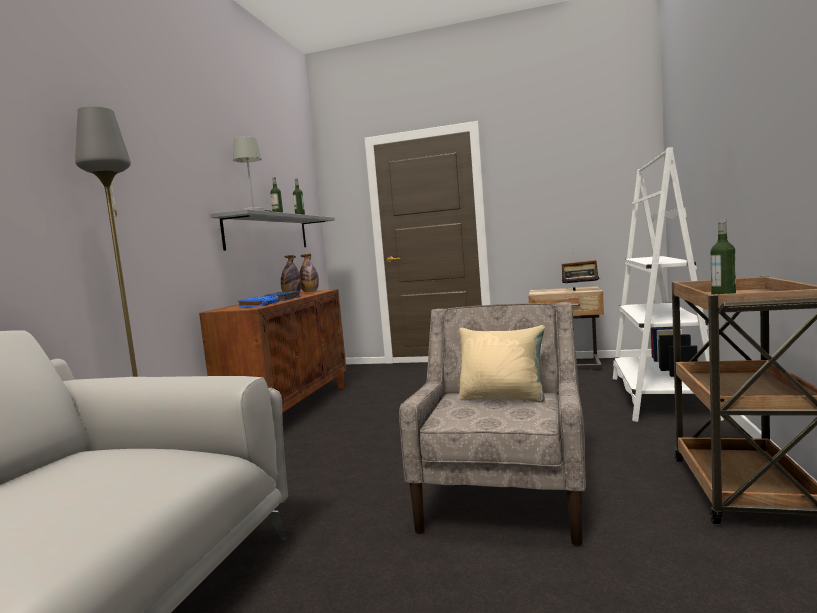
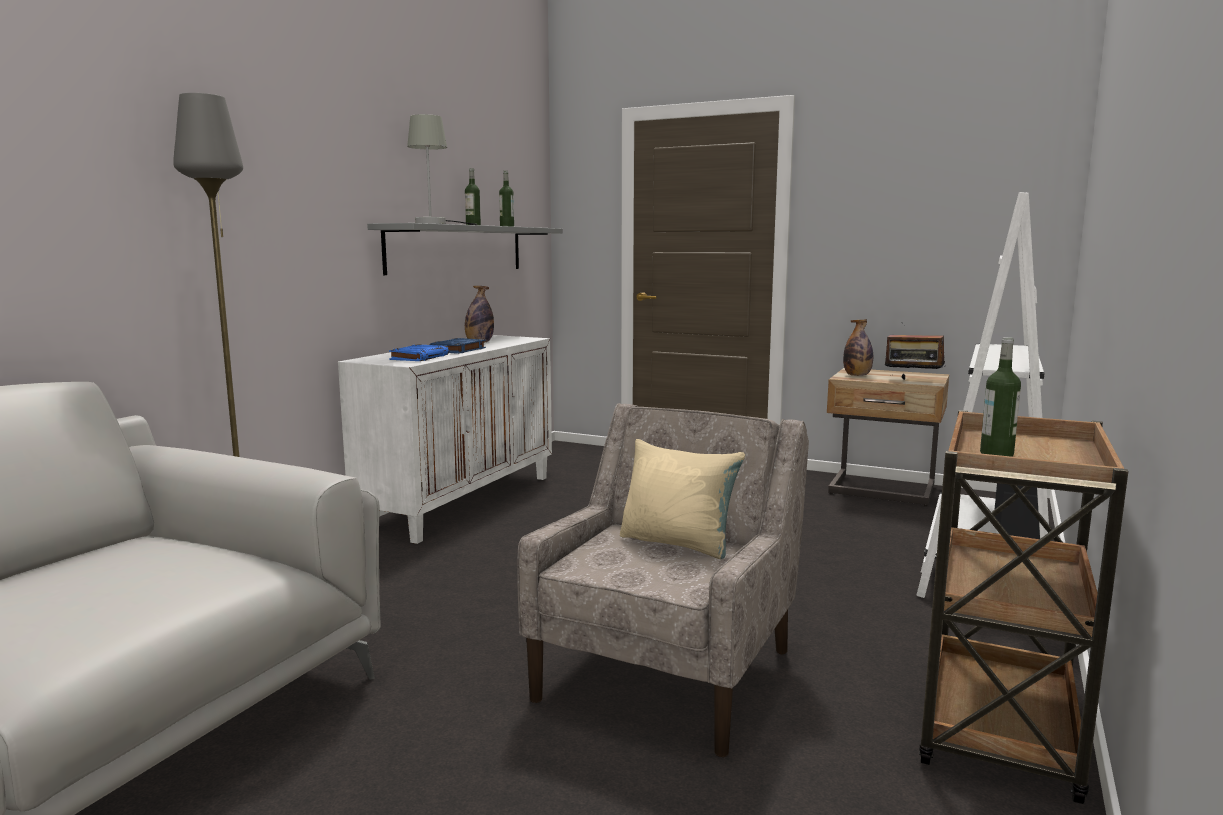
camera: 10 degrees right, 5 degrees up
(291, 409) = (461, 501): brown cabinet -> white cabinet
(310, 292) = (508, 338): bottle -> bottle (857, 375)

